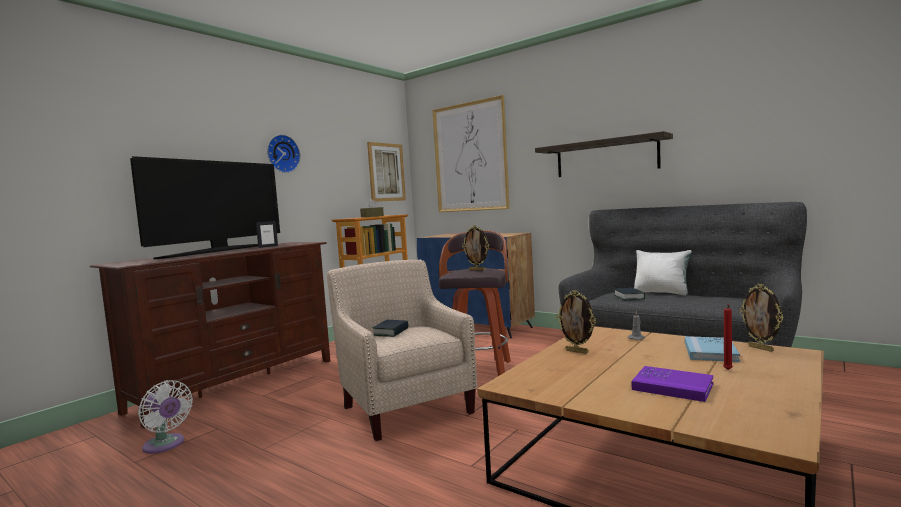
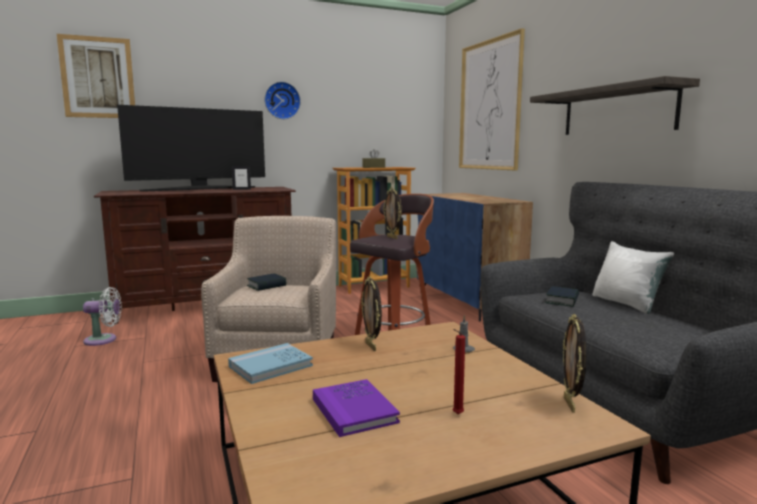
camera: 30 degrees right, 5 degrees up
(165, 445) = (104, 340): white fan -> white fan turned 75 degrees counterclockwise
(386, 172) = (408, 120): picture -> picture (98, 77)
(710, 352) = (498, 388): blue book -> blue book (270, 366)

